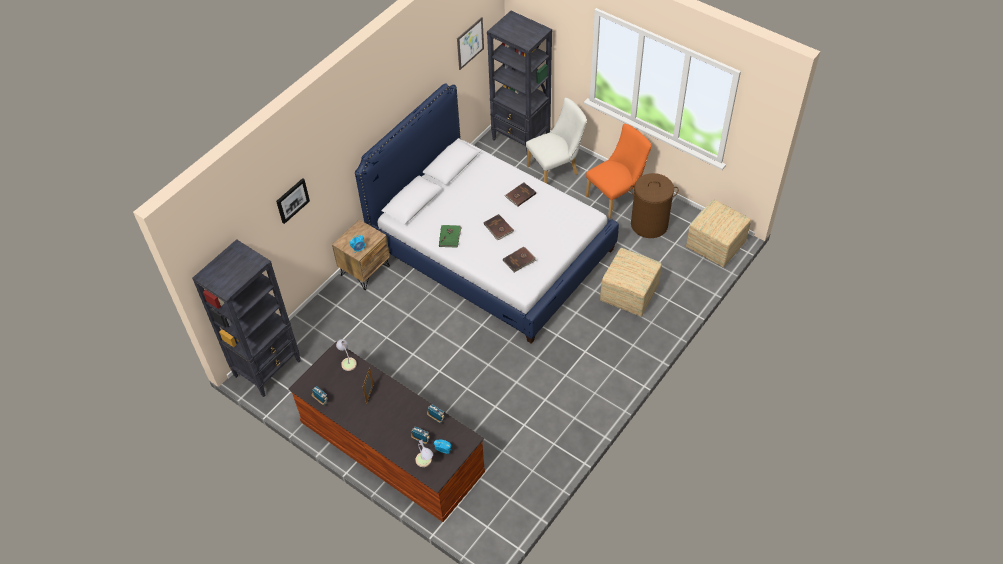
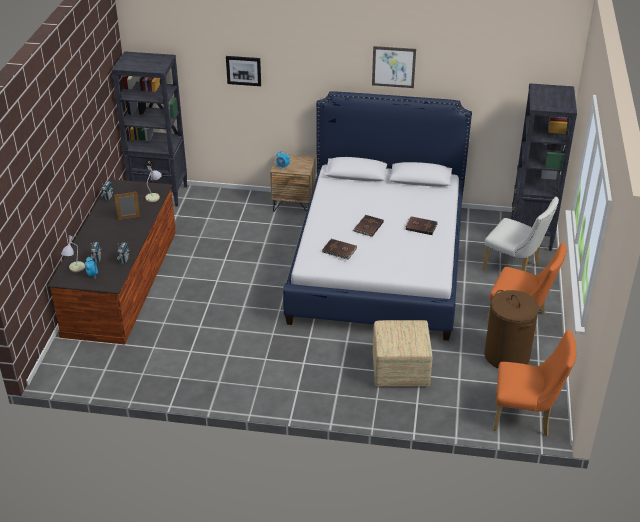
camera: 60 degrees right, 15 degrees down
(450, 237) = (334, 205): green book -> none
(470, 43) = (513, 87): picture -> picture (393, 67)
(716, 245) = (526, 417): ottoman -> orange chair

